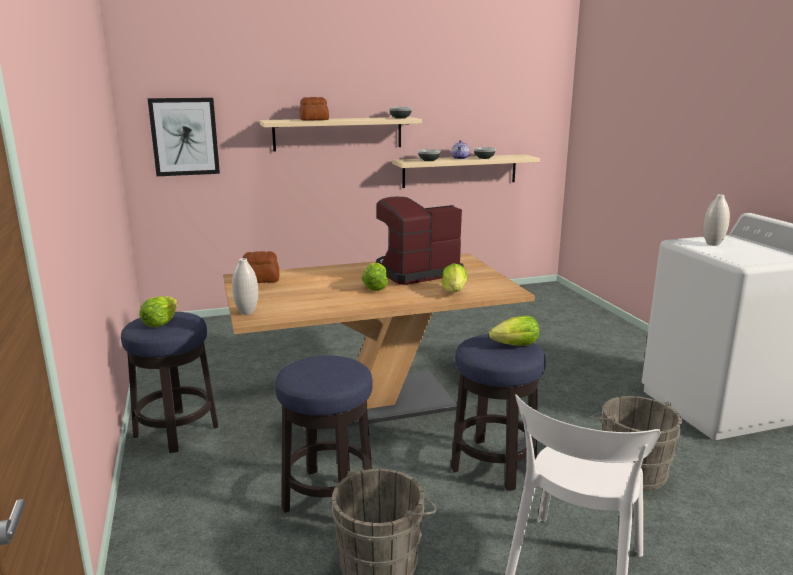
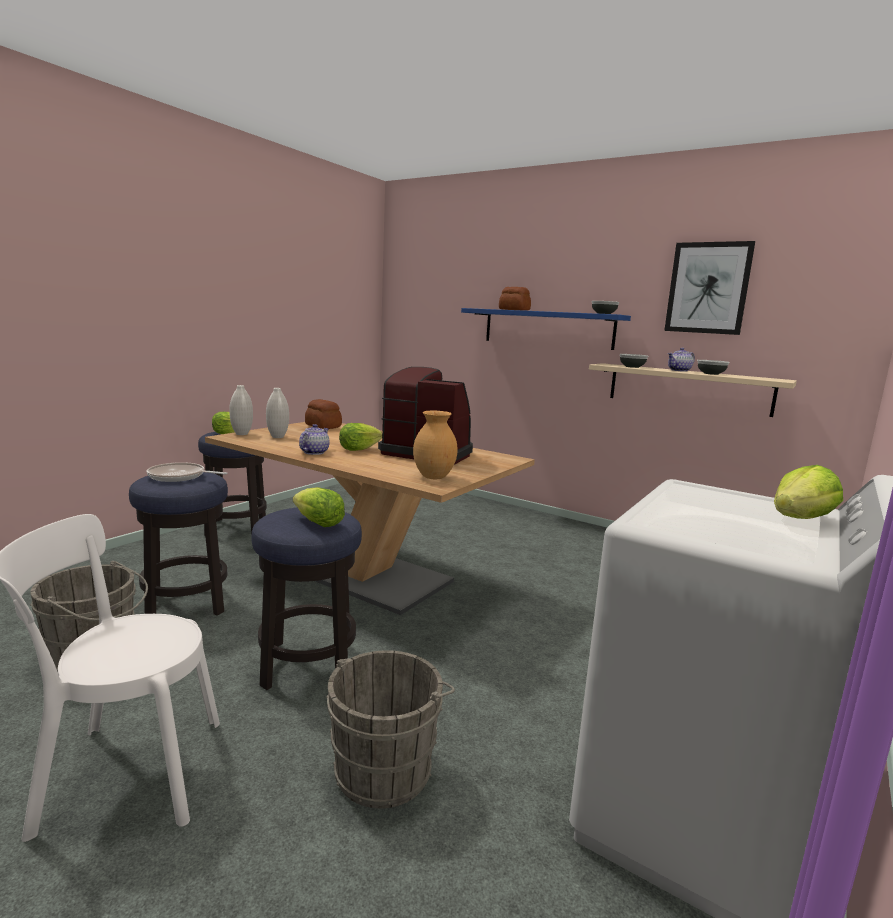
camera: 50 degrees right, 5 degrees down
(184, 136) = (422, 320): picture -> picture (708, 288)
(320, 369) = (179, 477): none -> frying pan
(338, 133) = (547, 328): beige shelf -> blue shelf
(366, 302) = (314, 452): none -> teapot
(454, 292) = (393, 469): lettuce -> lettuce (800, 520)
(489, 287) = (433, 477): none -> brown vase
(712, 244) = (720, 501): white vase -> white vase (277, 437)

